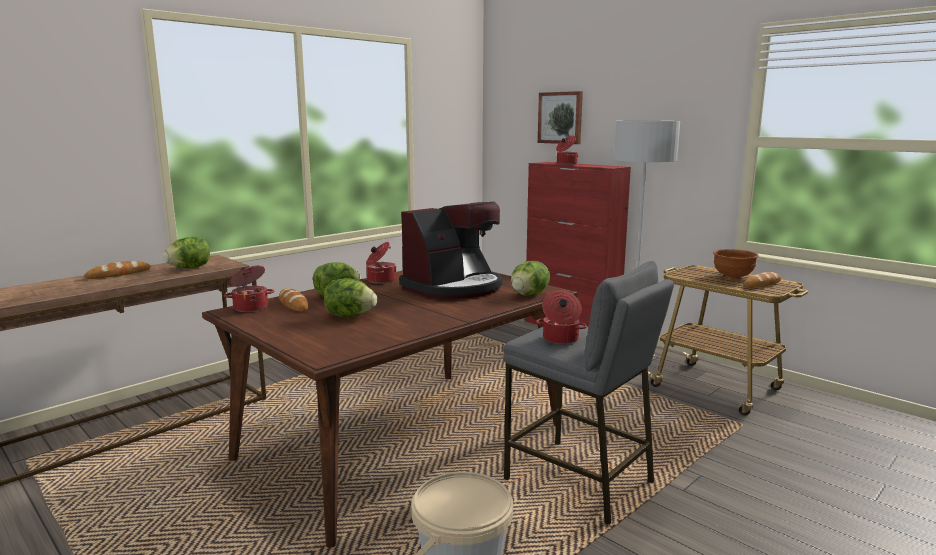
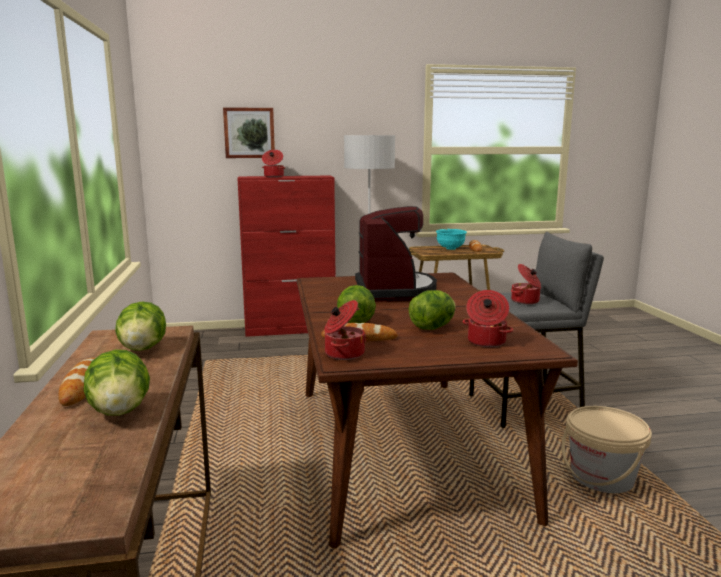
camera: 55 degrees left, 0 degrees up
(380, 280) = (327, 303): cooking pot -> cooking pot (485, 342)
(528, 295) = (448, 281): lettuce -> lettuce (120, 411)
(732, 277) = (450, 249): brown bowl -> turquoise bowl

